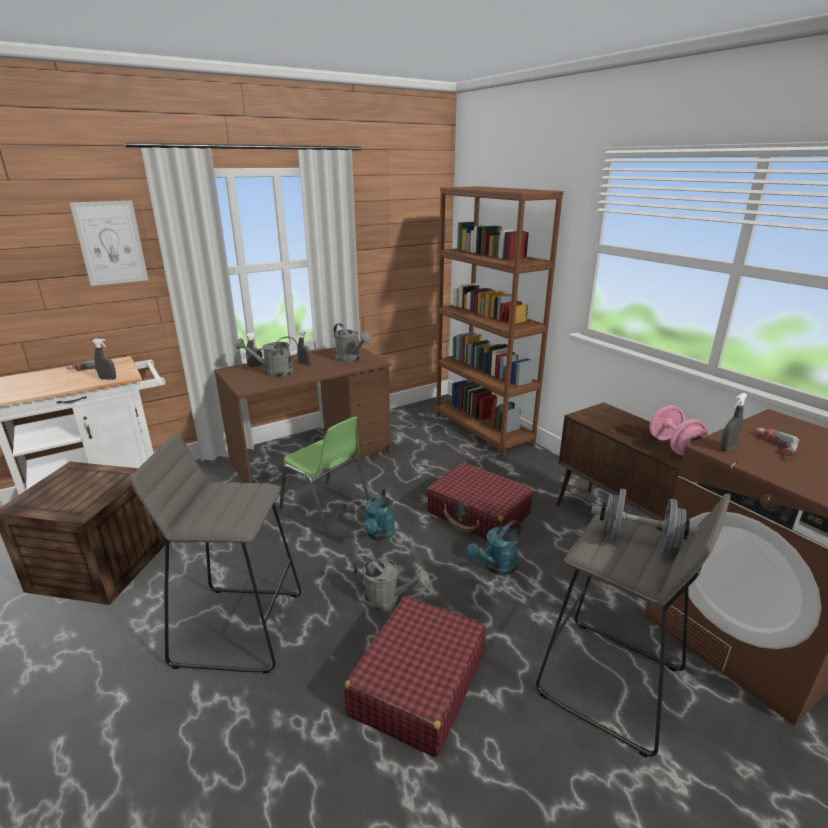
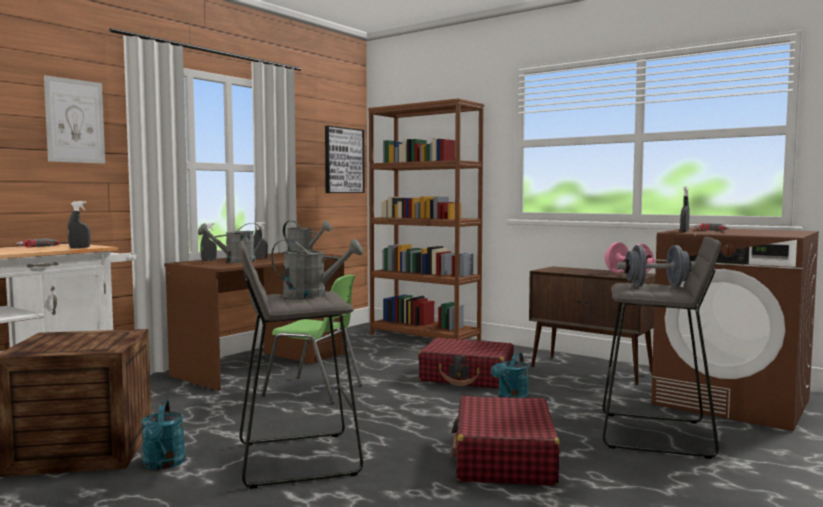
camera: 20 degrees left, 20 degrees down
(379, 535) = (385, 397): turquoise watering can -> turquoise watering can (163, 464)
(388, 600) = (431, 426): grey watering can -> grey watering can (313, 295)
(422, 239) = (343, 160): none -> picture

